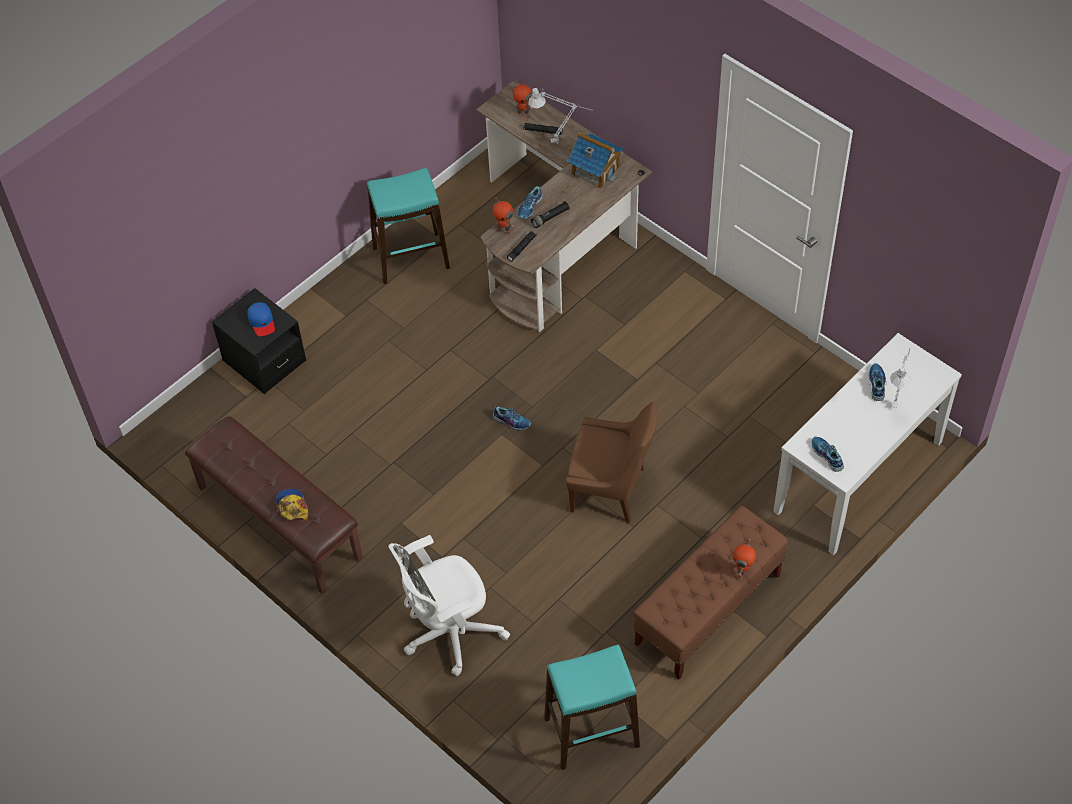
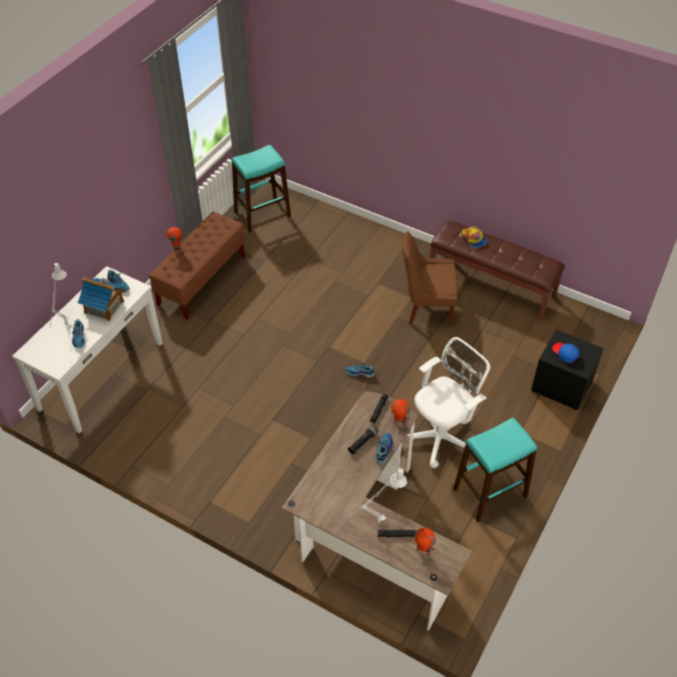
camera: 165 degrees right, 5 degrees down
(449, 633) = (359, 246): white office chair -> white office chair (441, 436)
(595, 170) = (334, 498): toy house -> toy house (104, 307)
(611, 490) = (277, 338): brown chair -> brown chair (426, 307)

